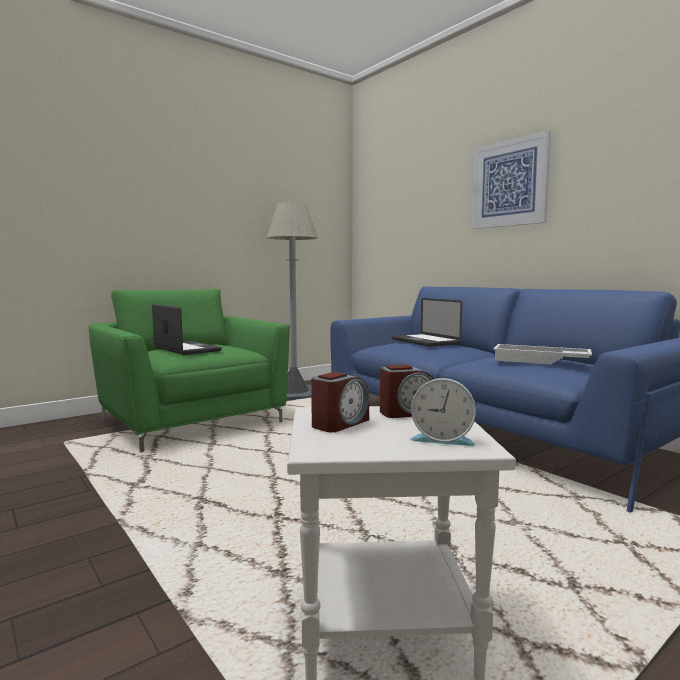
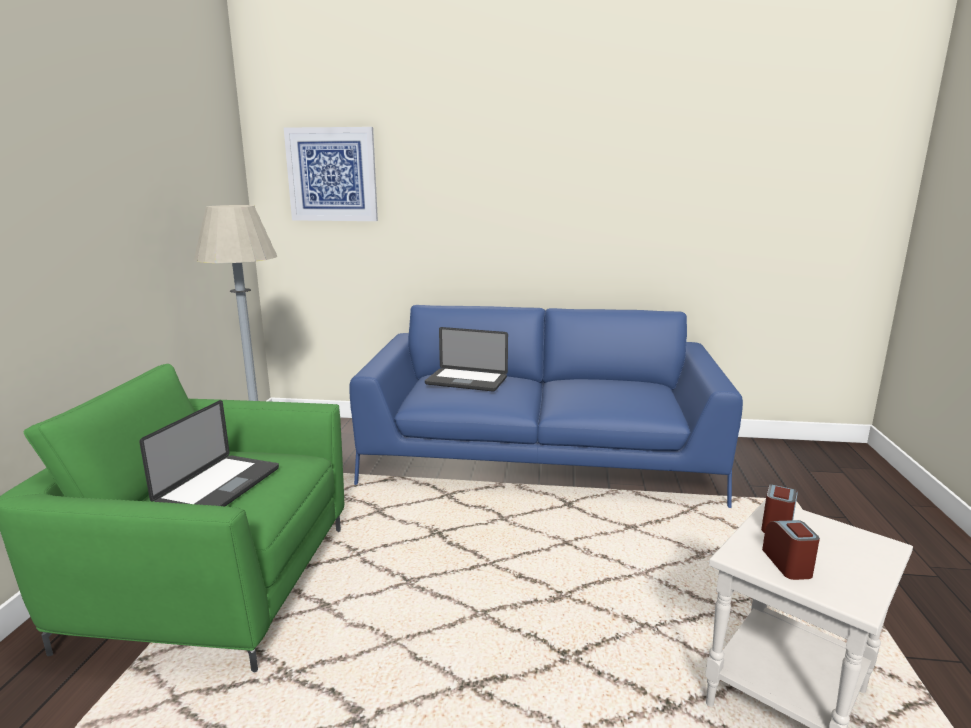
camera: 45 degrees left, 10 degrees up
(187, 349) = (219, 487): laptop -> laptop turned 105 degrees clockwise
(442, 438) = (858, 546): alarm clock -> none
(509, 183) = (509, 188): picture -> picture (332, 175)
(539, 361) = (622, 393): white tray -> none

